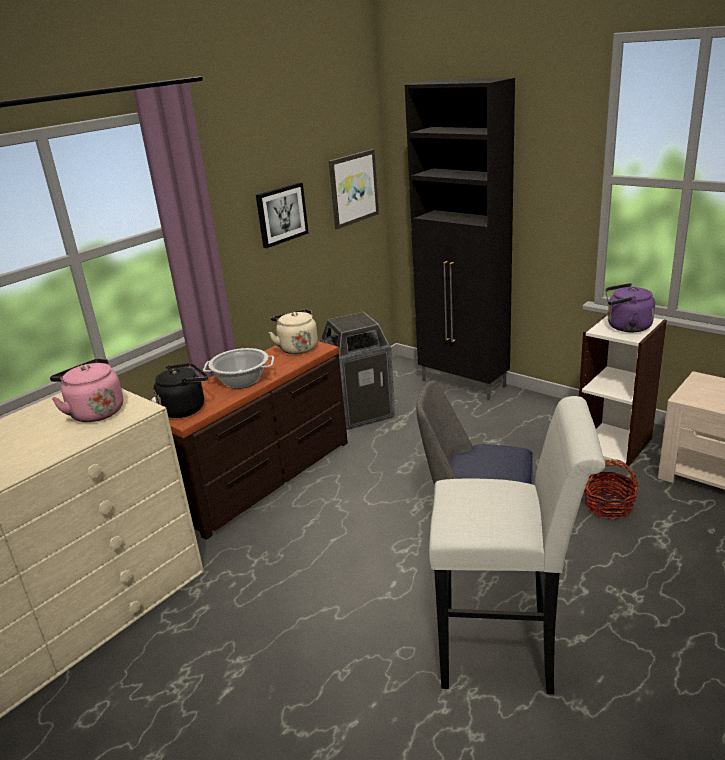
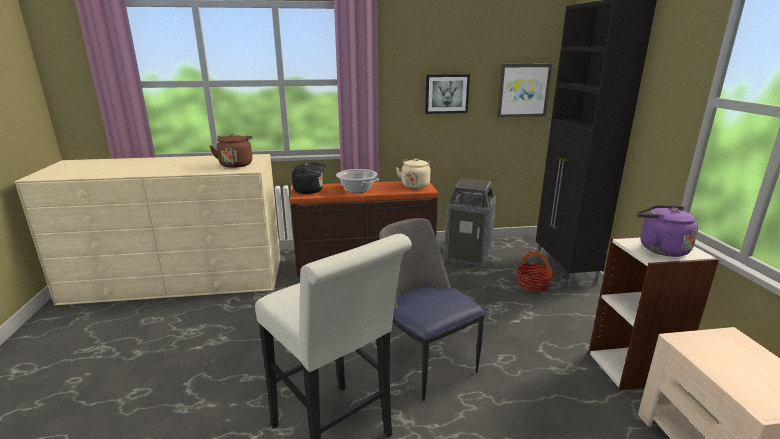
camera: 40 degrees right, 5 degrees down
(95, 412) = (236, 164): pink kettle -> brown kettle
(608, 506) = (555, 404): basket -> basket (533, 285)

